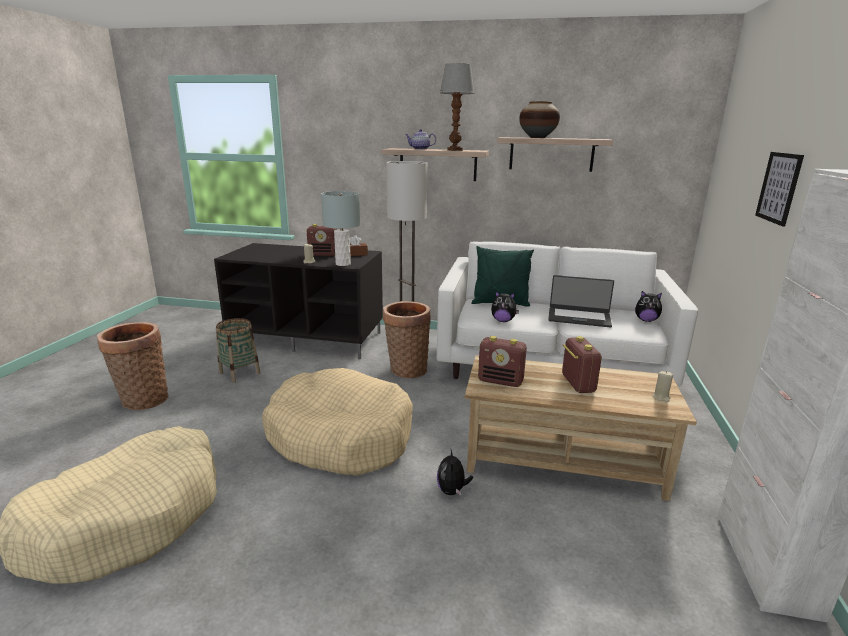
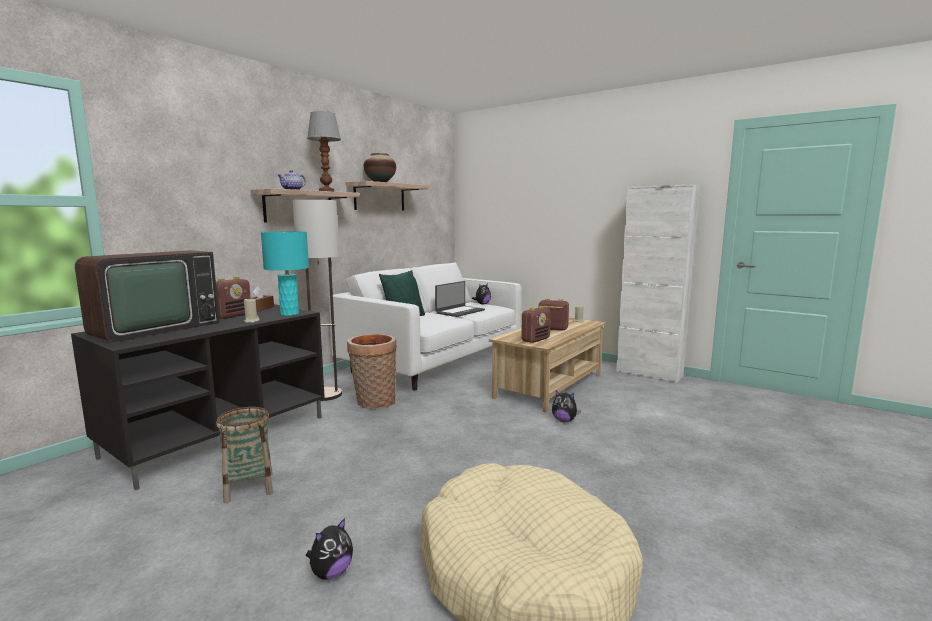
camera: 65 degrees left, 10 degrees down
(142, 400) = (217, 576): basket -> none
(271, 251) = (152, 329): none -> television
(340, 436) = (461, 446): beige dog bed -> none
(343, 264) = (289, 314): grey table lamp -> turquoise table lamp
(503, 321) = (440, 324): plush toy -> plush toy (331, 573)
(779, 187) = (547, 206): picture -> none

